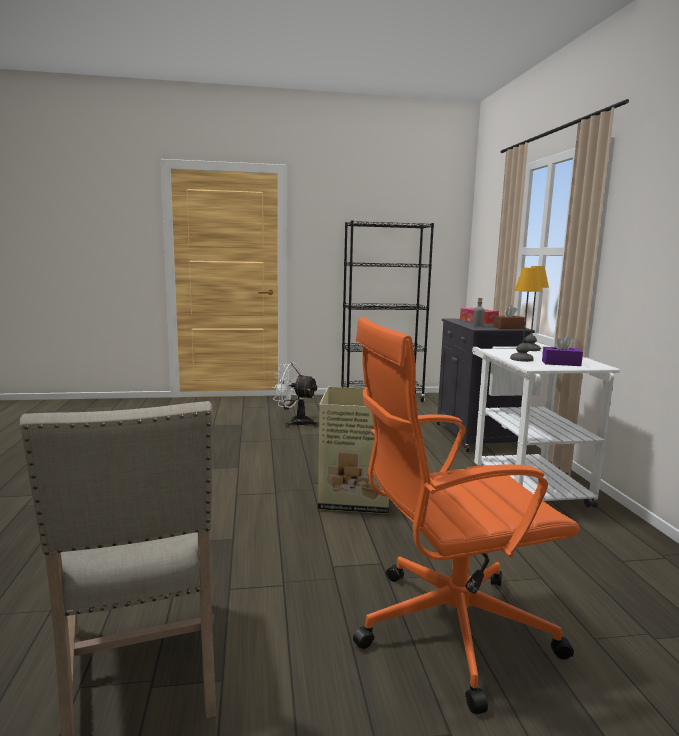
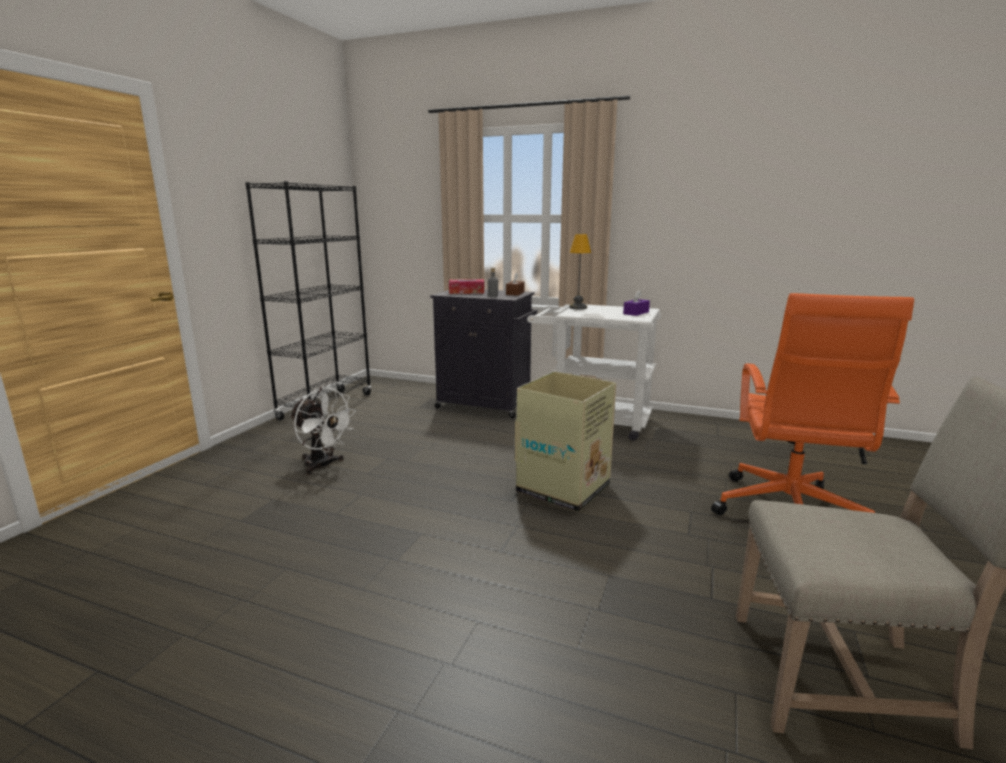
camera: 60 degrees left, 5 degrees up
(295, 422) = (323, 466): white fan -> white fan turned 105 degrees counterclockwise
(522, 359) = (613, 316): table lamp -> none

